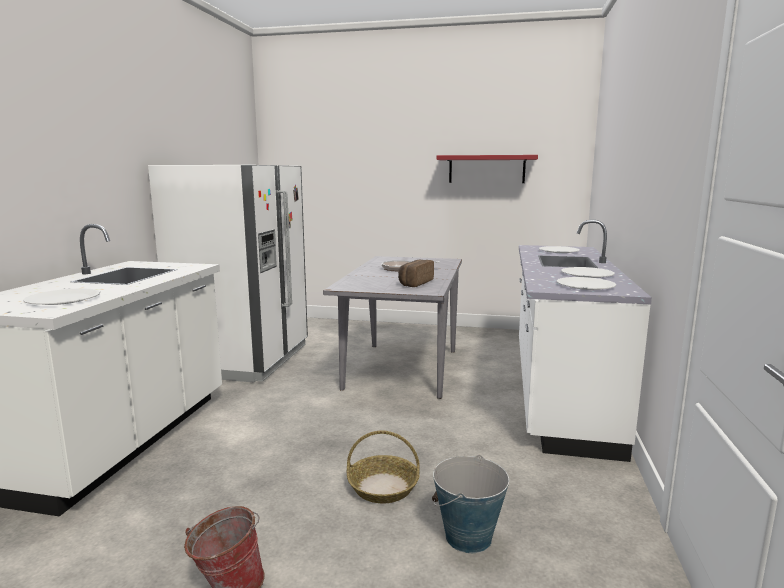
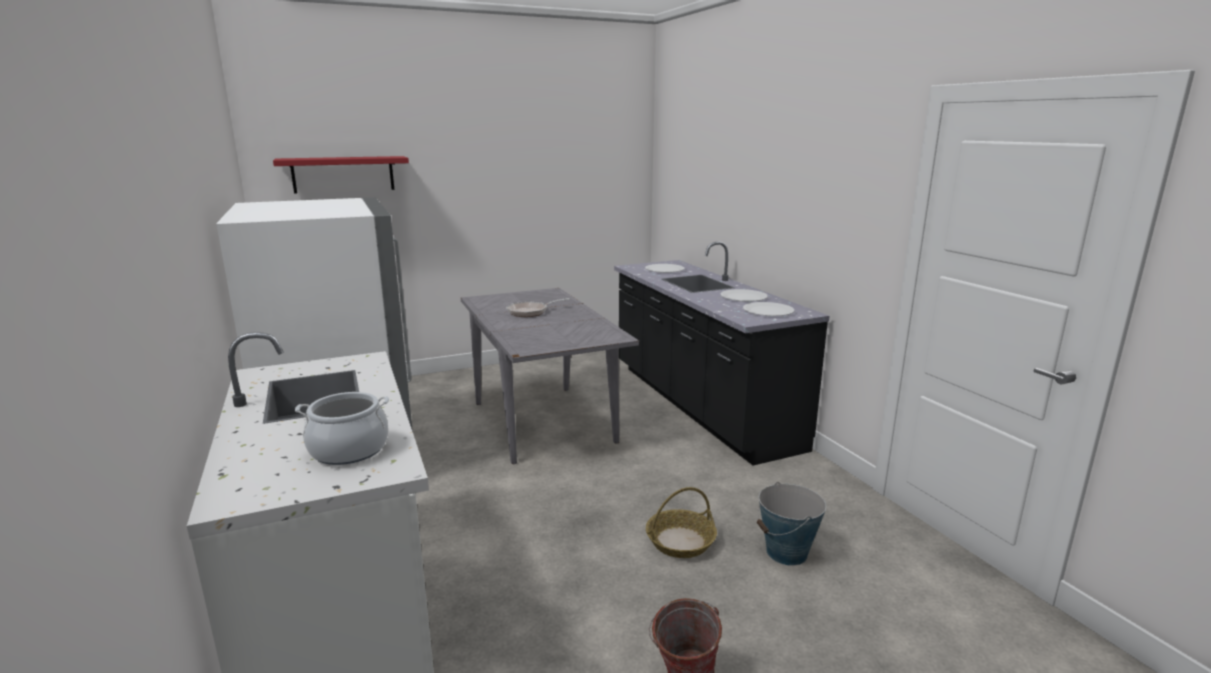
camera: 35 degrees left, 5 degrees up
(63, 299) = (349, 450): white plate -> cooking pot
(414, 283) = (582, 329): bread -> none
(486, 169) = (553, 182): red shelf -> red shelf (343, 174)
(558, 391) = (700, 405): white counter -> black counter

